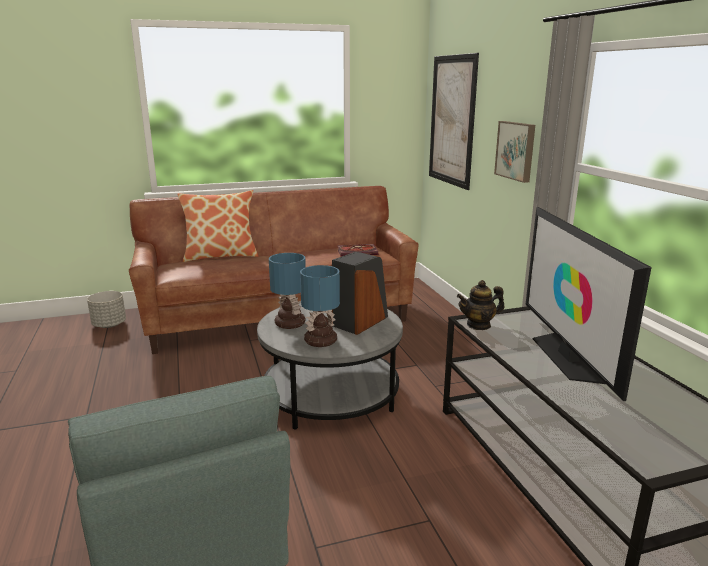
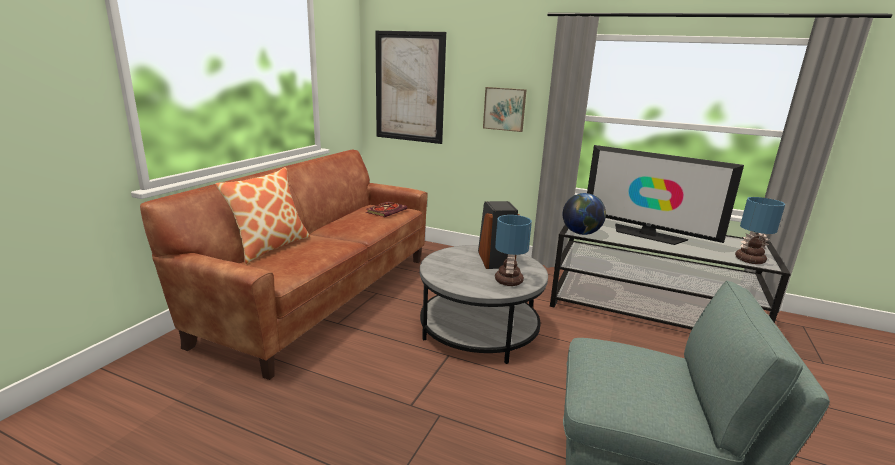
camera: 50 degrees left, 0 degrees up
(109, 325) = (139, 381): grey planter -> none
(289, 323) = (459, 279): table lamp -> table lamp (749, 260)
(478, 325) = (581, 233): teapot -> globe

